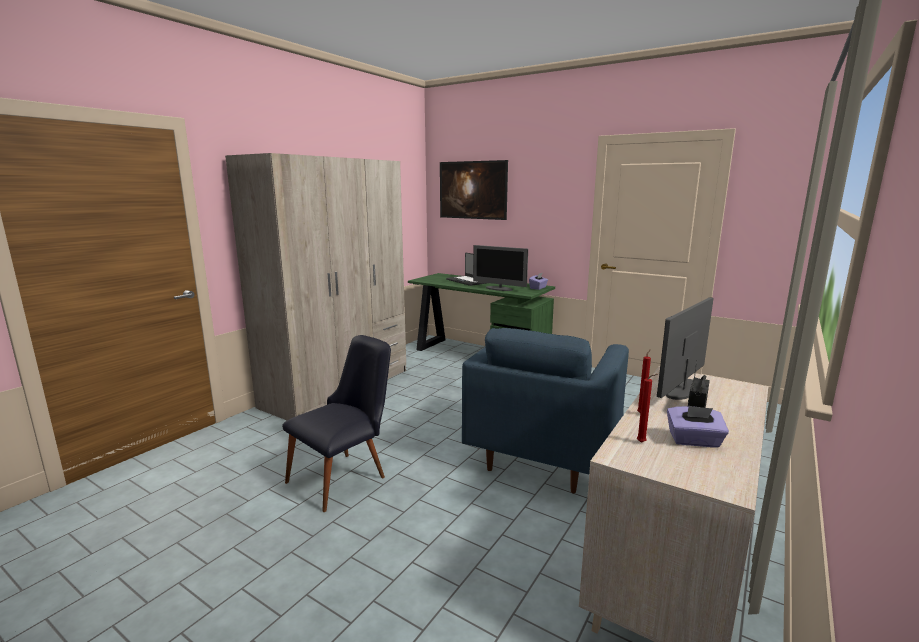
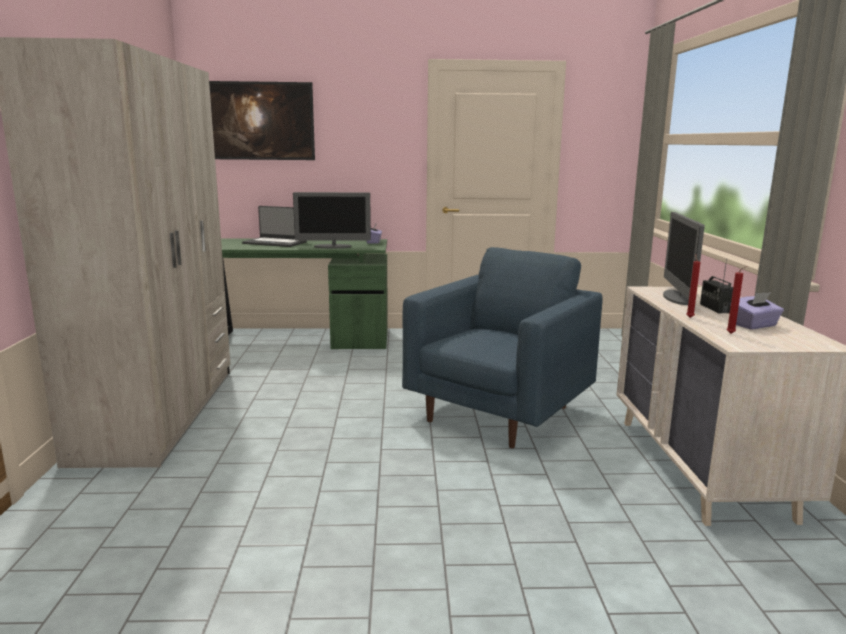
camera: 35 degrees left, 0 degrees up
(345, 477) = (322, 498): black chair -> none
(544, 455) = (498, 414): blue armchair -> blue armchair turned 135 degrees counterclockwise

